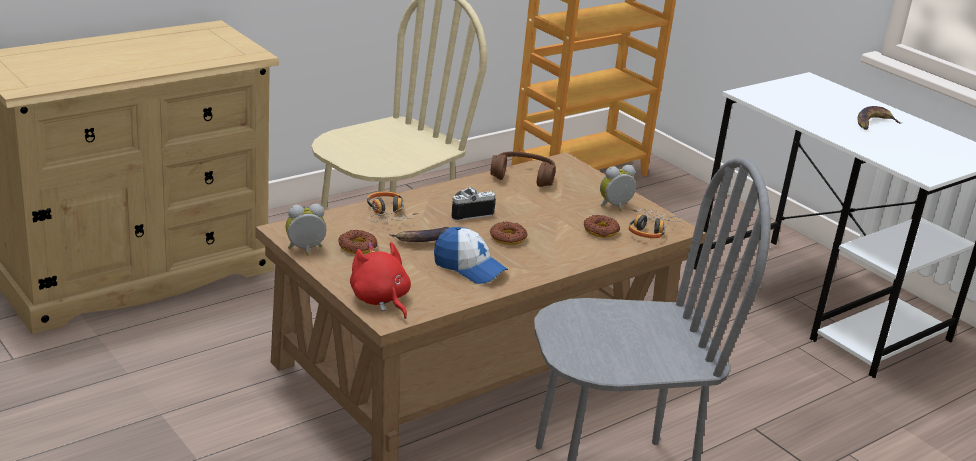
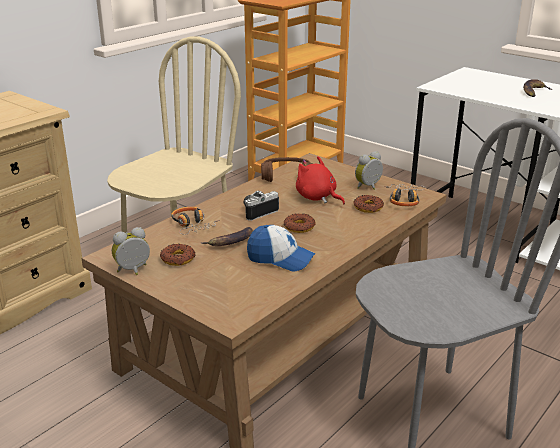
camera: 10 degrees left, 0 degrees up
(380, 300) = (217, 304): red plush toy -> red plush toy (317, 197)

